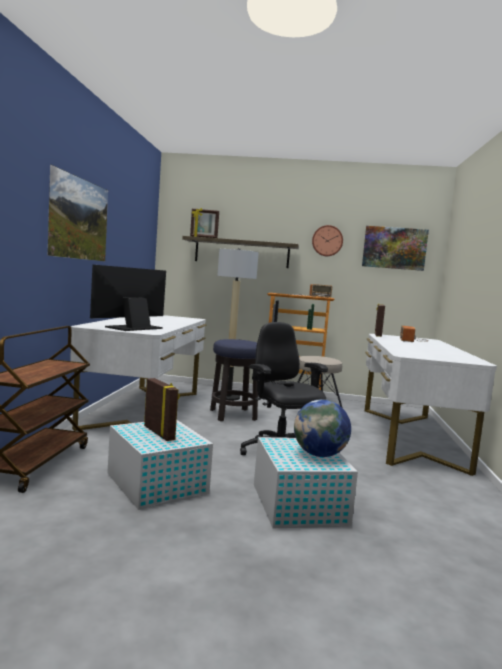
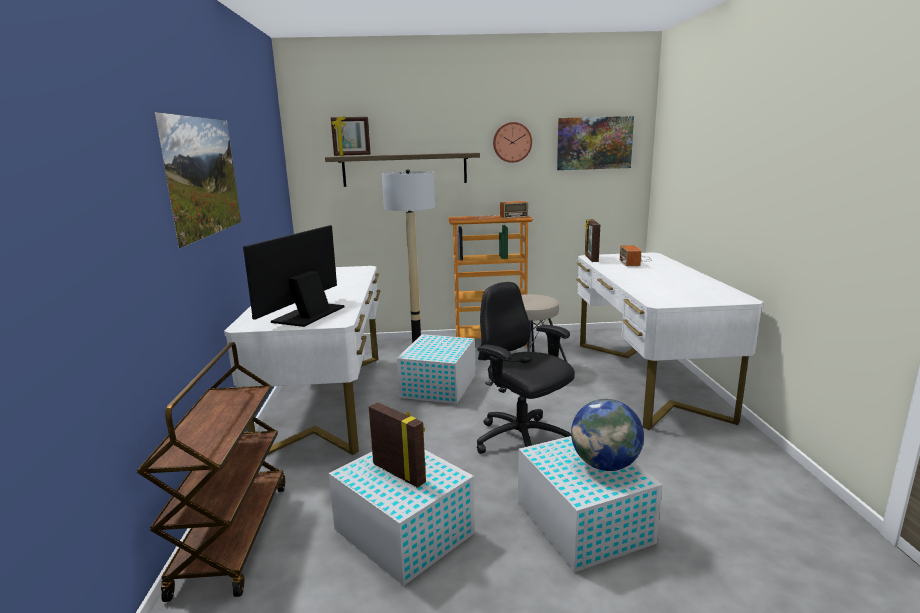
camera: 10 degrees left, 10 degrees up
(233, 415) = (438, 386): stool -> white storage box

